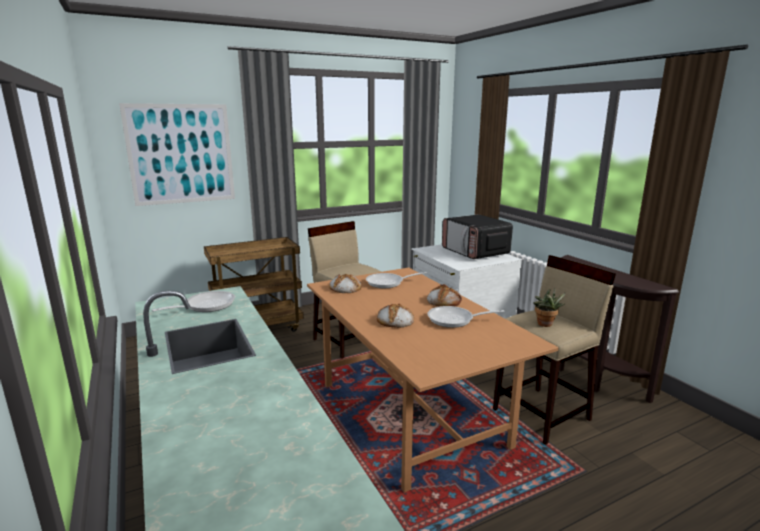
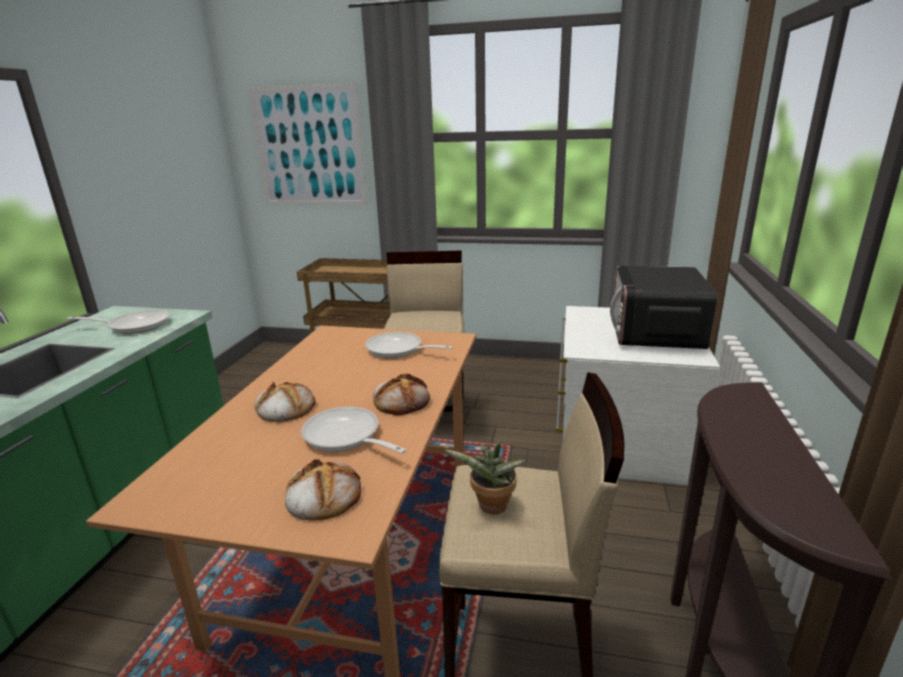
camera: 40 degrees right, 5 degrees up
(345, 288) = (340, 342): bread -> bread (323, 495)

